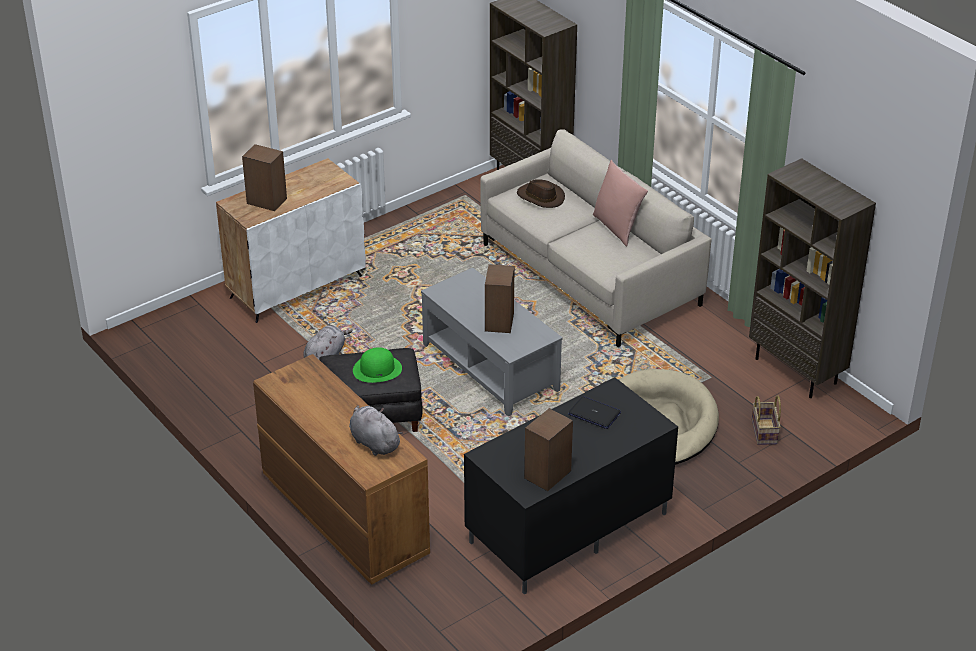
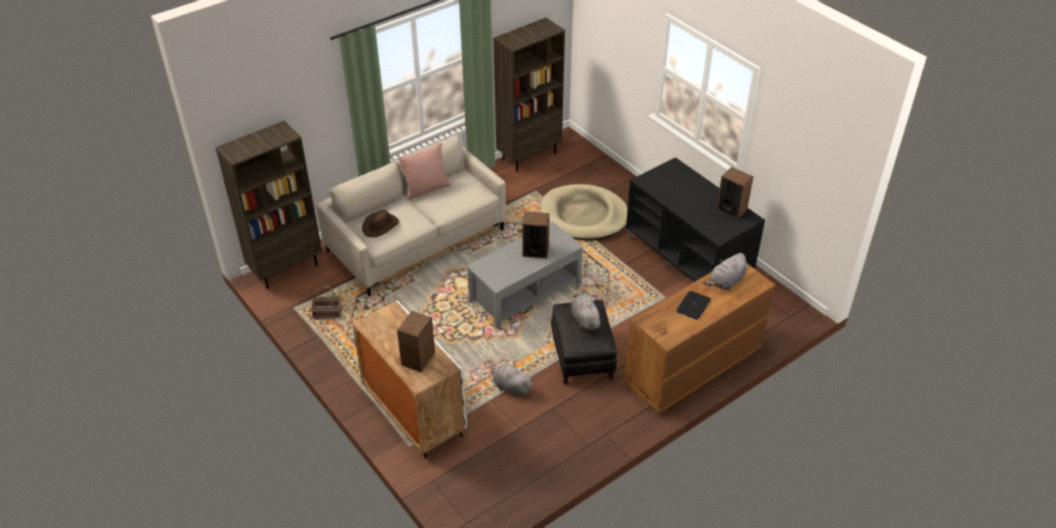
camera: 90 degrees left, 5 degrees up
(377, 369) = (584, 320): green hat -> grey plush toy
(595, 413) = (668, 189): laptop -> laptop (693, 305)
(765, 432) = (589, 173): basket -> basket (328, 313)

